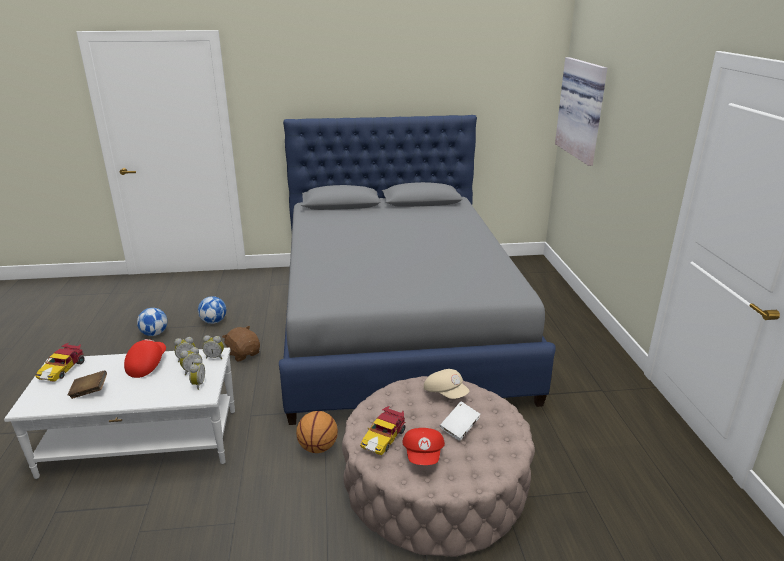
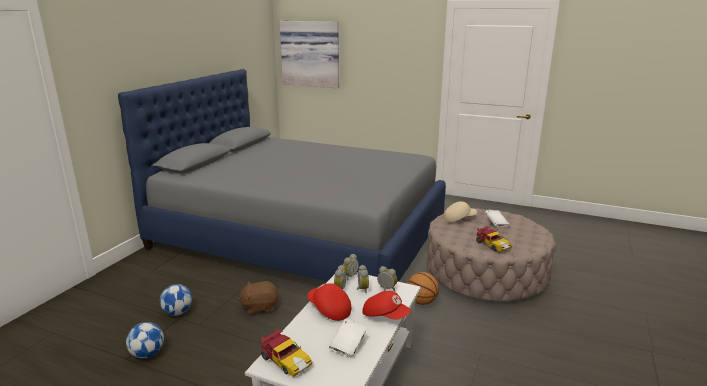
camera: 60 degrees left, 5 degrees down
(89, 392) = (348, 346): brown book -> white book
(424, 455) = (514, 238): red cap -> red cap (385, 315)

